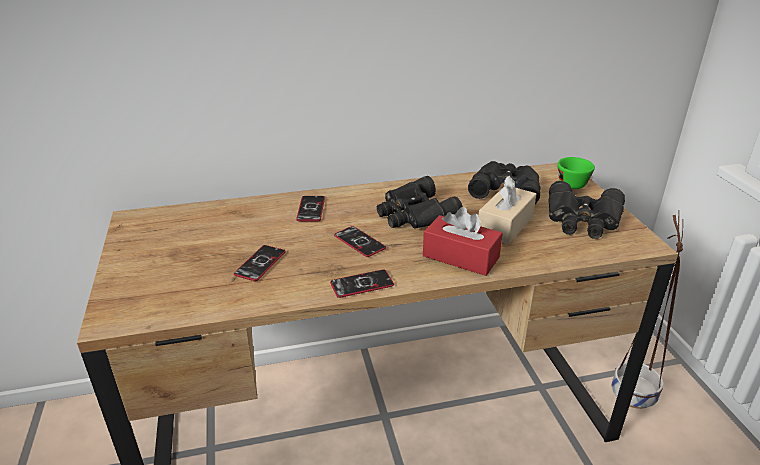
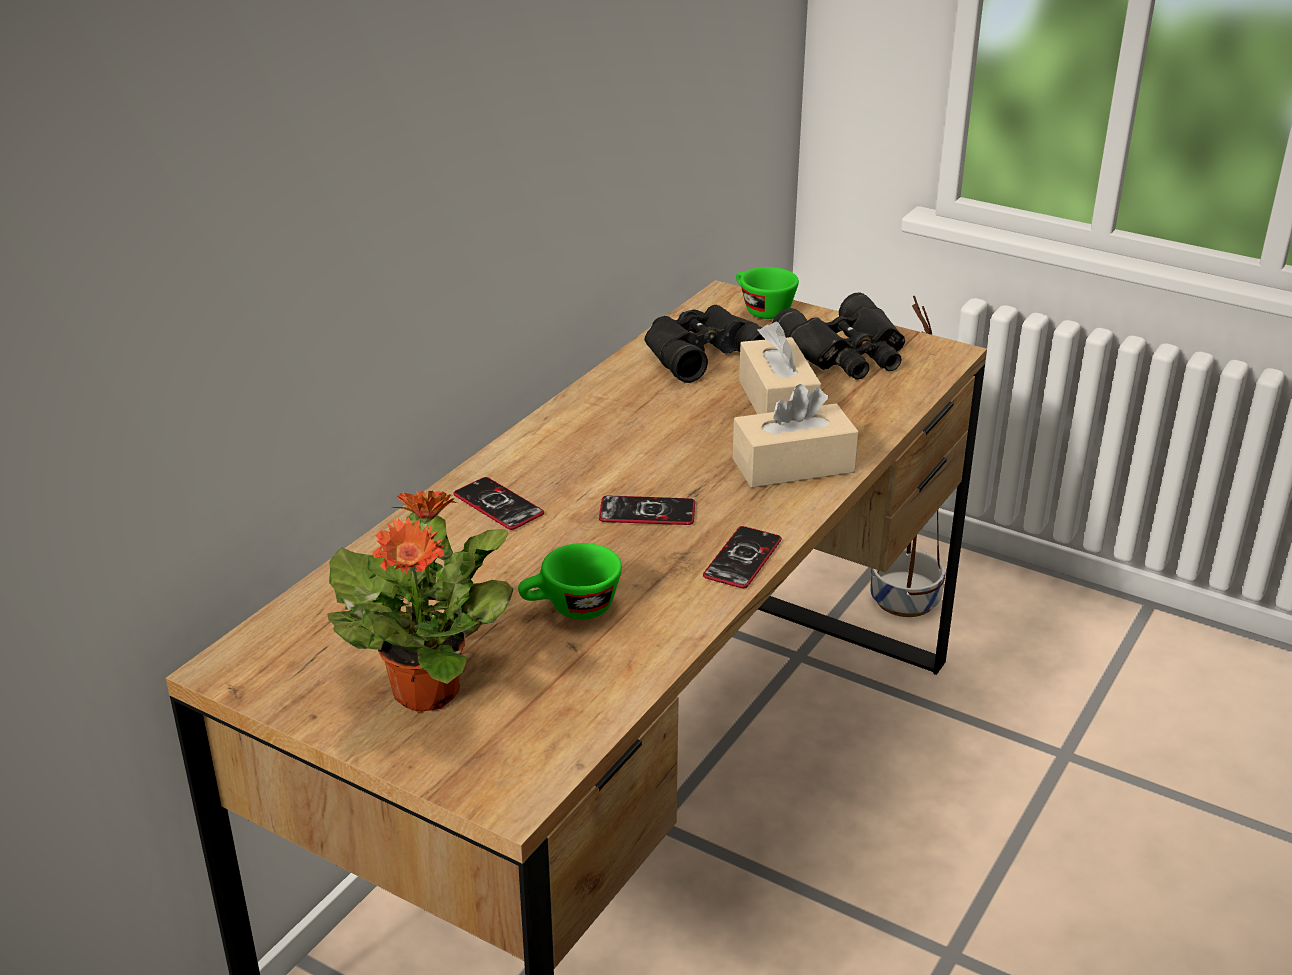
camera: 45 degrees left, 0 degrees up
(162, 263) = (428, 689): none -> potted plant
(260, 263) = (571, 609): phone -> green cup
(414, 214) = (650, 442): black binoculars -> none
(460, 257) = (793, 465): red tissue box -> beige tissue box

